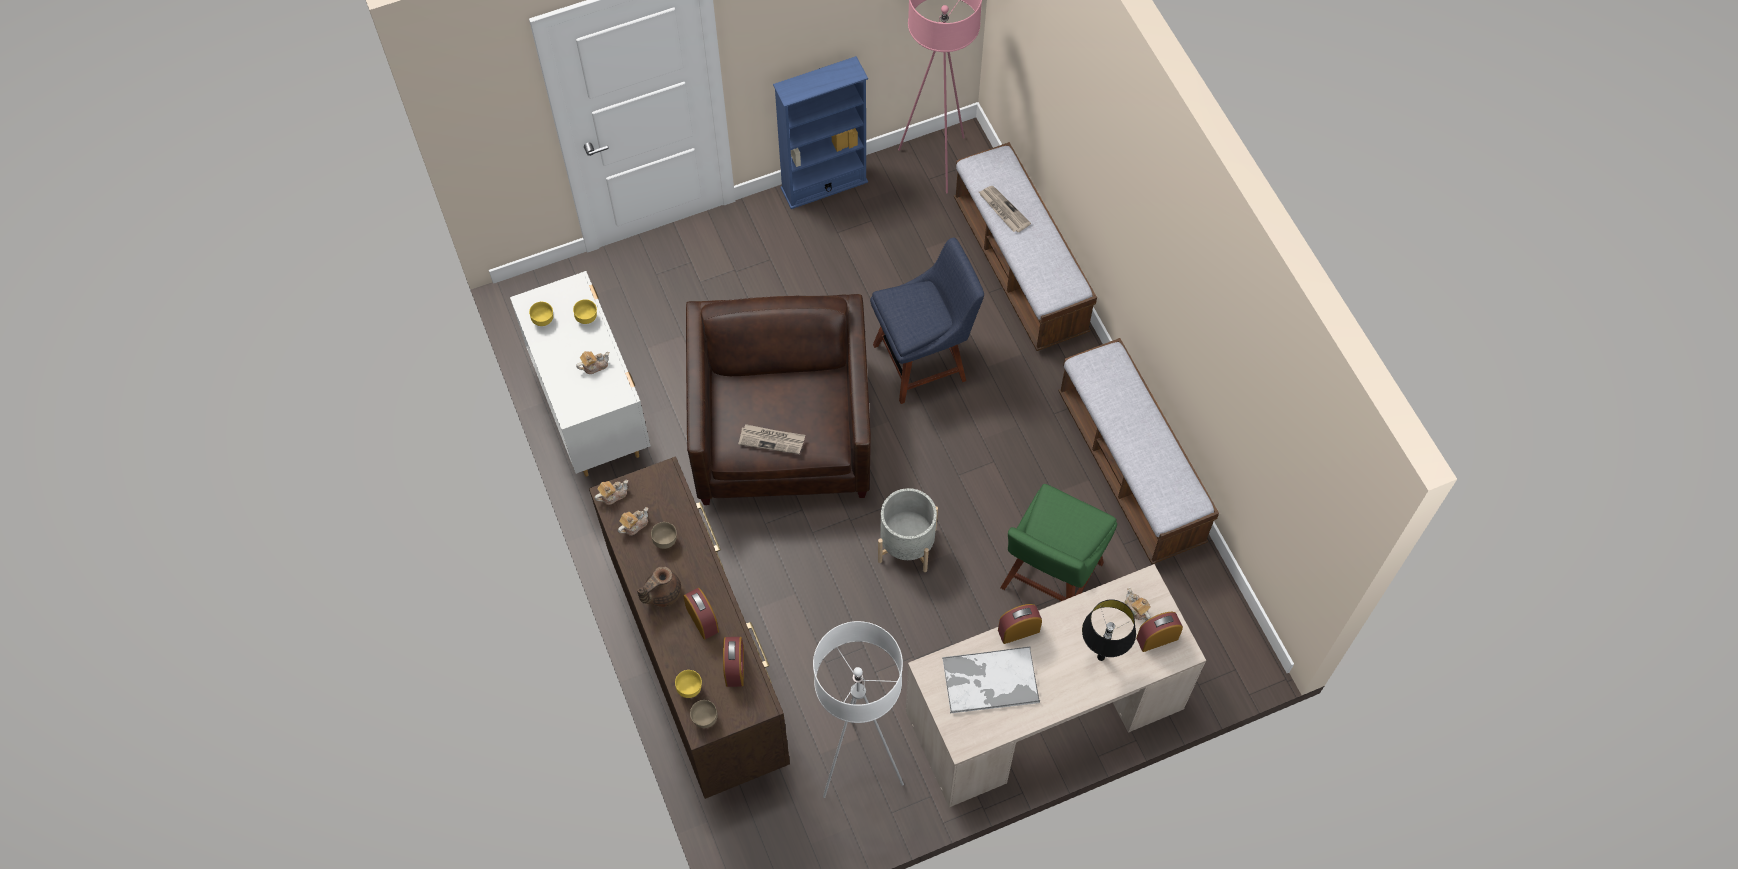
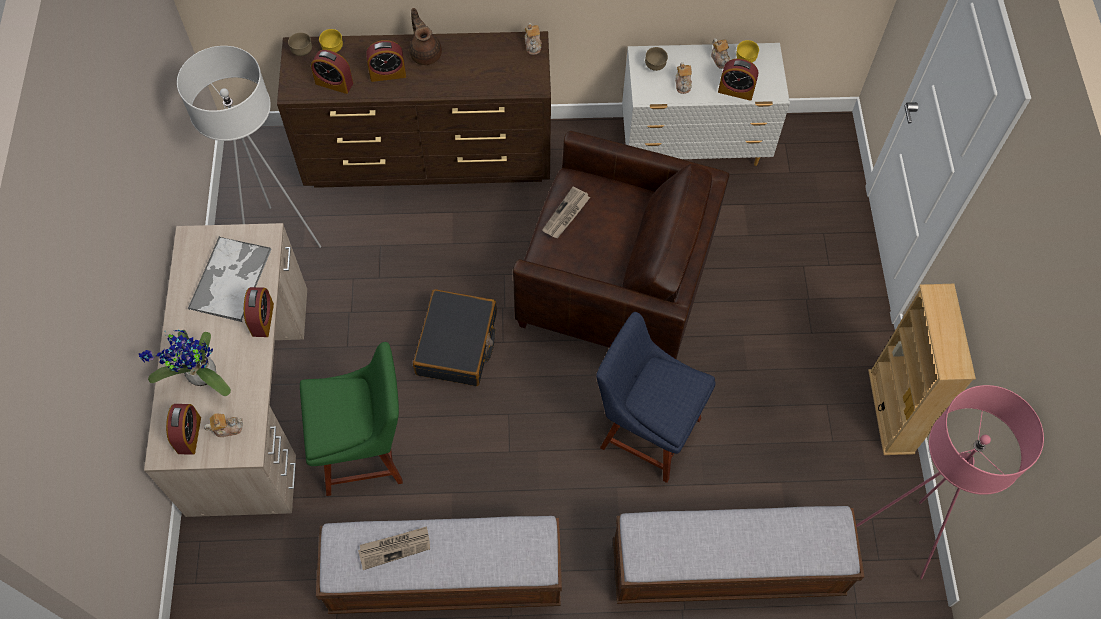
camera: 110 degrees right, 0 degrees up
(587, 318) = (736, 91): yellow bowl -> alarm clock
(634, 525) = (497, 51): teapot -> teapot (720, 59)
(665, 541) = (472, 68): brown bowl -> brown bowl (655, 66)
(824, 185) = (891, 411): blue bookcase -> beige bookcase
(907, 545) = (457, 344): grey planter -> black suitcase
(924, 360) = (645, 430): blue chair -> blue chair turned 120 degrees clockwise
(1003, 210) = (766, 526): newspaper -> newspaper (395, 547)
(1049, 580) = (366, 451): green chair -> green chair turned 120 degrees clockwise
(1101, 657) = (199, 377): black table lamp -> potted plant

